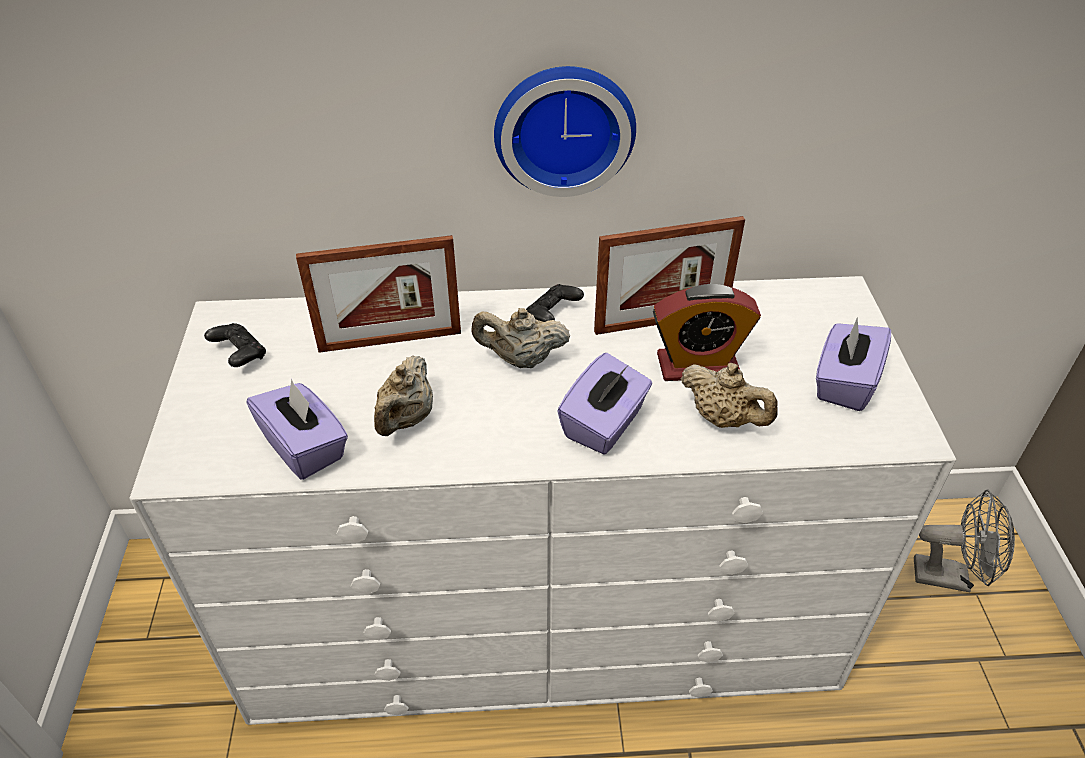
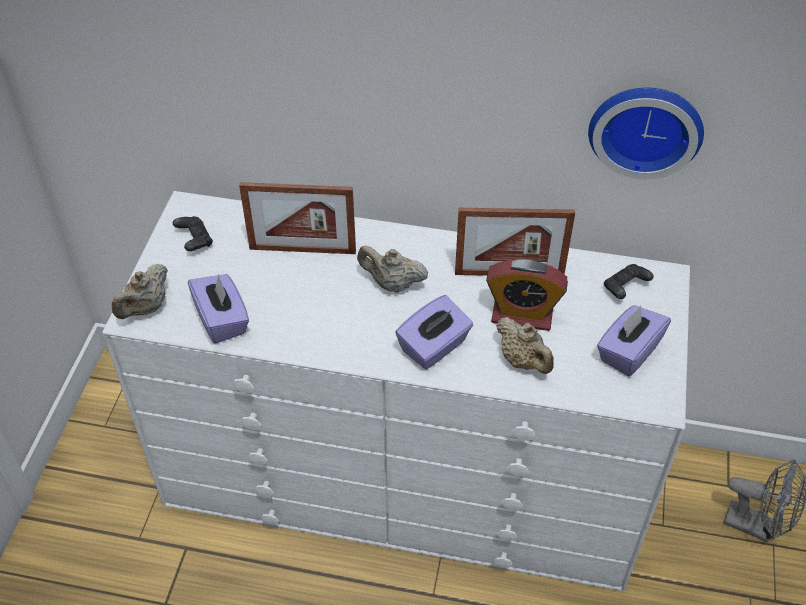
camera: 15 degrees right, 5 degrees up
(406, 419) = (296, 314): beige teapot -> beige teapot (146, 308)
(552, 315) = (428, 252): black game controller -> black game controller (624, 288)
(564, 127) = (451, 118): wall clock -> wall clock (645, 127)

